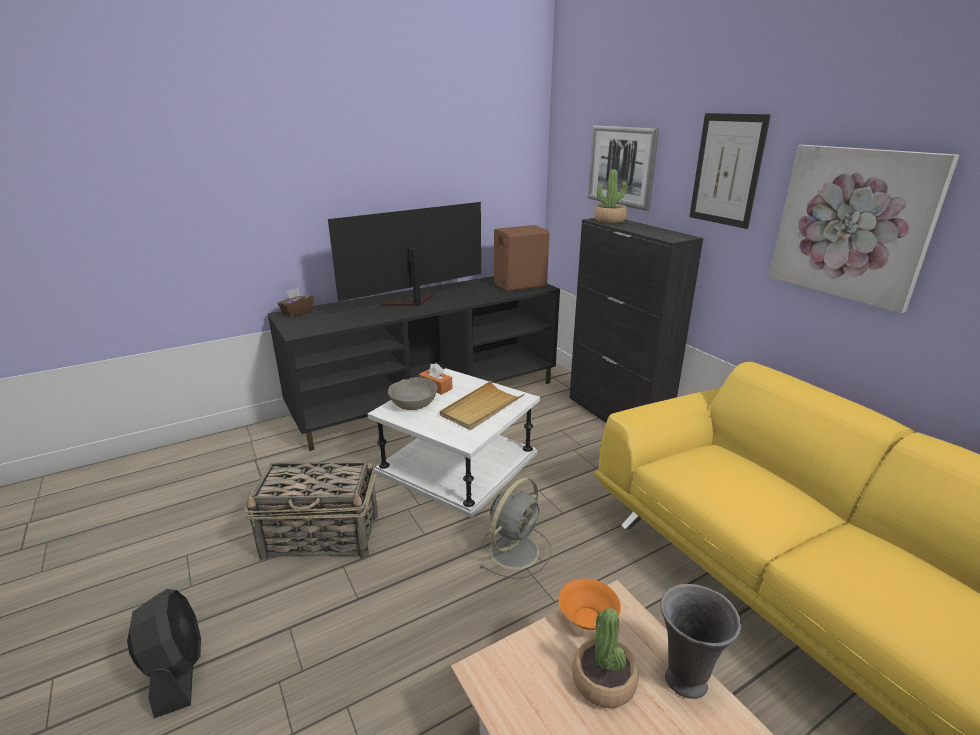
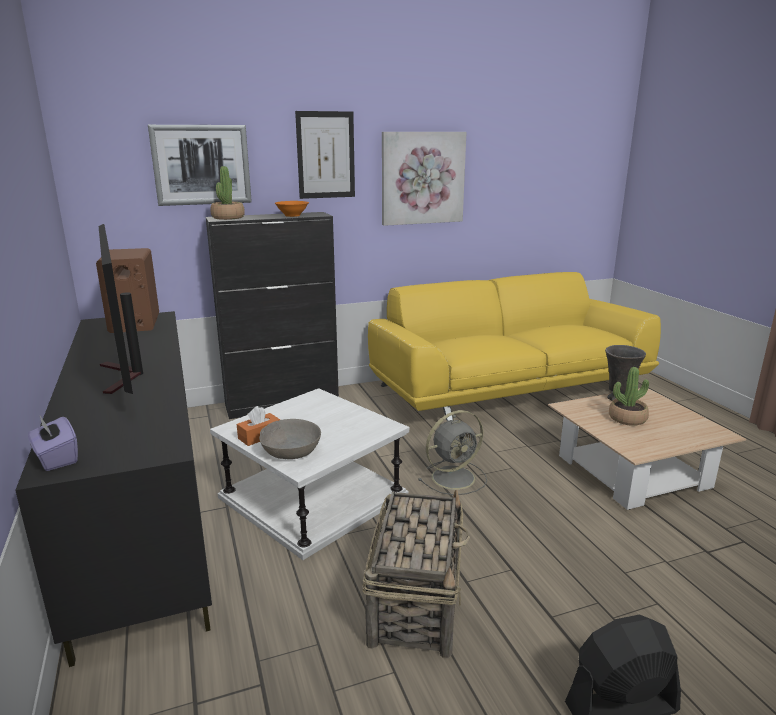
camera: 80 degrees left, 5 degrees down
(297, 313) = (56, 458): brown tissue box -> purple tissue box
(481, 408) = (326, 415): beige tray -> none
(515, 549) = (455, 477): grey fan -> grey fan turned 105 degrees clockwise
(588, 618) = (582, 416): orange bowl -> orange bowl (292, 215)

